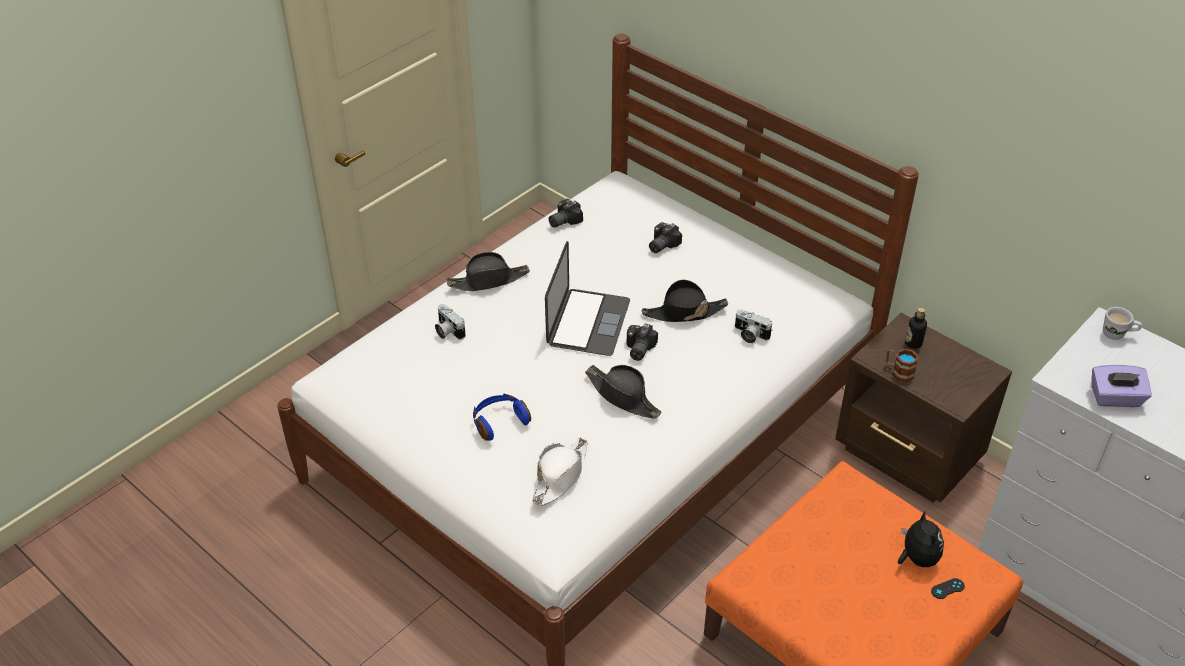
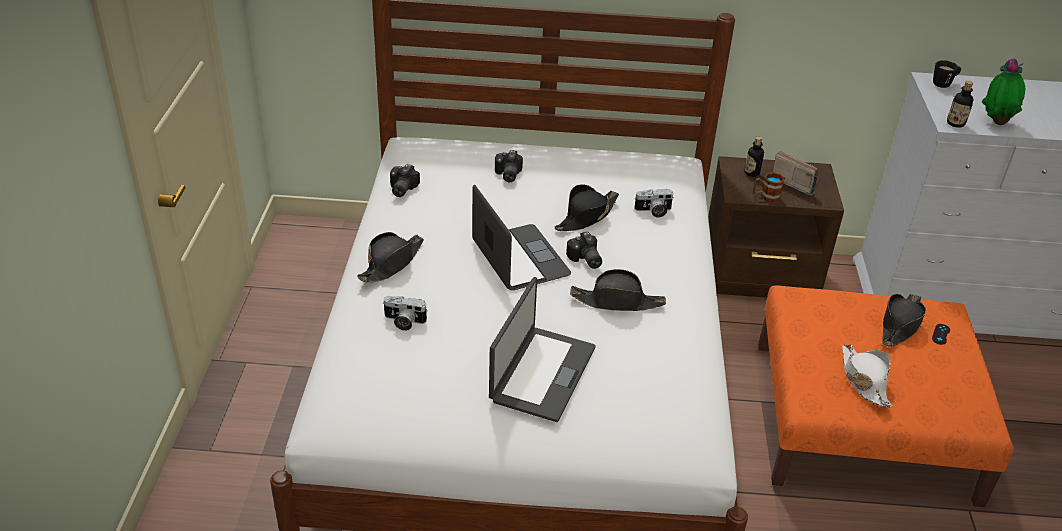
camera: 40 degrees left, 5 degrees down
(499, 422) = (541, 373): blue headphones -> laptop
(560, 475) = (644, 389): white hat -> white hat (864, 380)
(917, 558) = (900, 325): plush toy -> black hat
(945, 372) = (794, 182): none -> radio
(1064, 380) = (955, 123): none -> bottle
(1115, 398) = (996, 122): purple tissue box -> potted plant
(1118, 334) = (944, 84): white mug -> black mug

